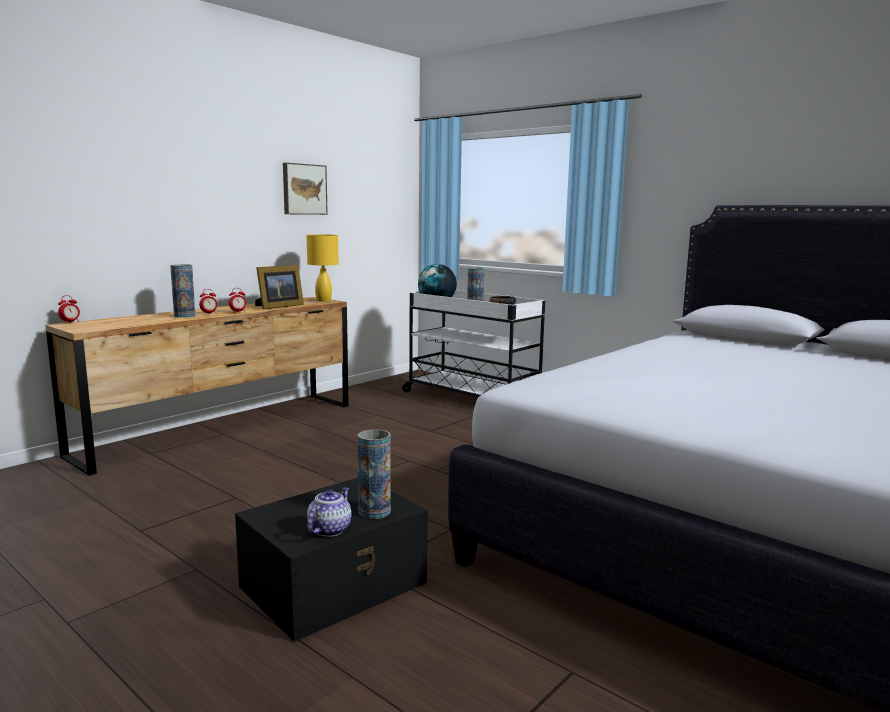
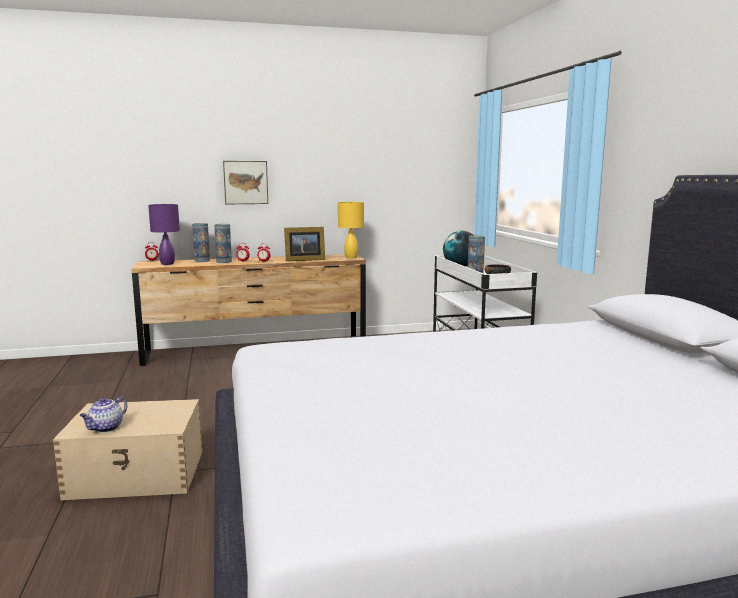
camera: 35 degrees right, 0 degrees up
(109, 324) = (167, 264): none -> purple table lamp
(303, 189) = (351, 164): picture -> picture (245, 182)
(329, 529) = (105, 428): teapot -> teapot turned 150 degrees clockwise
(336, 584) = (138, 474): black storage box -> beige storage box
(374, 511) = (151, 425): vase -> vase (202, 260)

